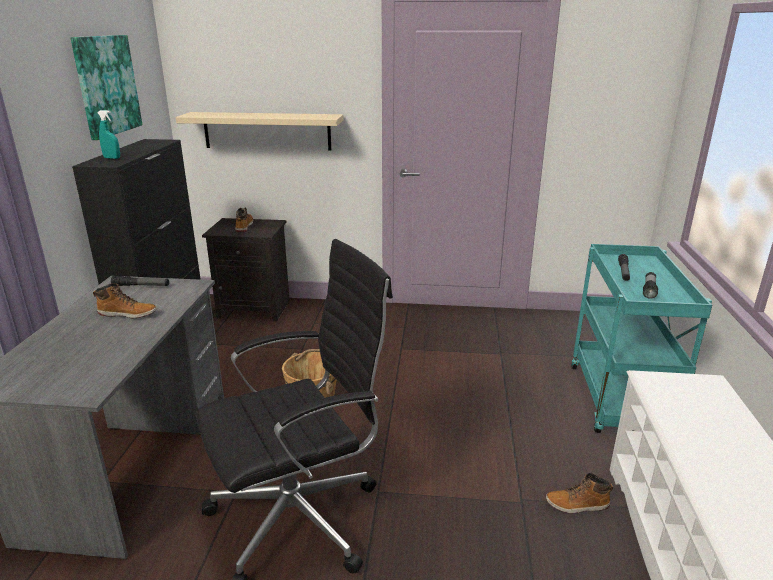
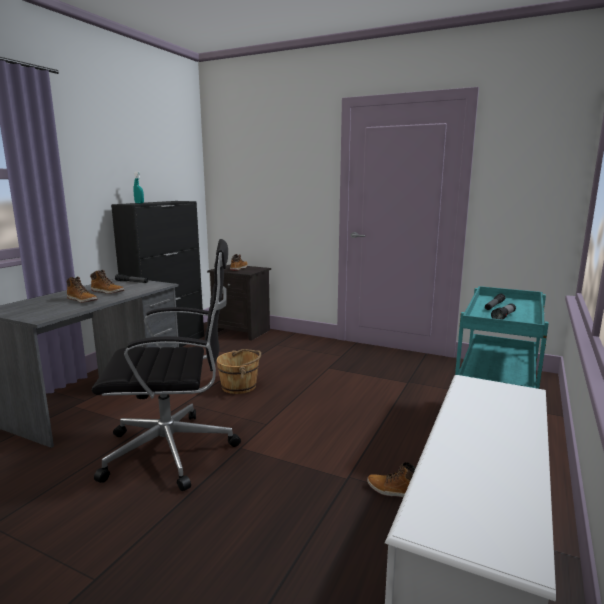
camera: 20 degrees right, 10 degrees down
(106, 85) = (151, 162): picture -> none
(109, 339) = (83, 300): none -> boot
(267, 131) = (262, 202): beige shelf -> none

